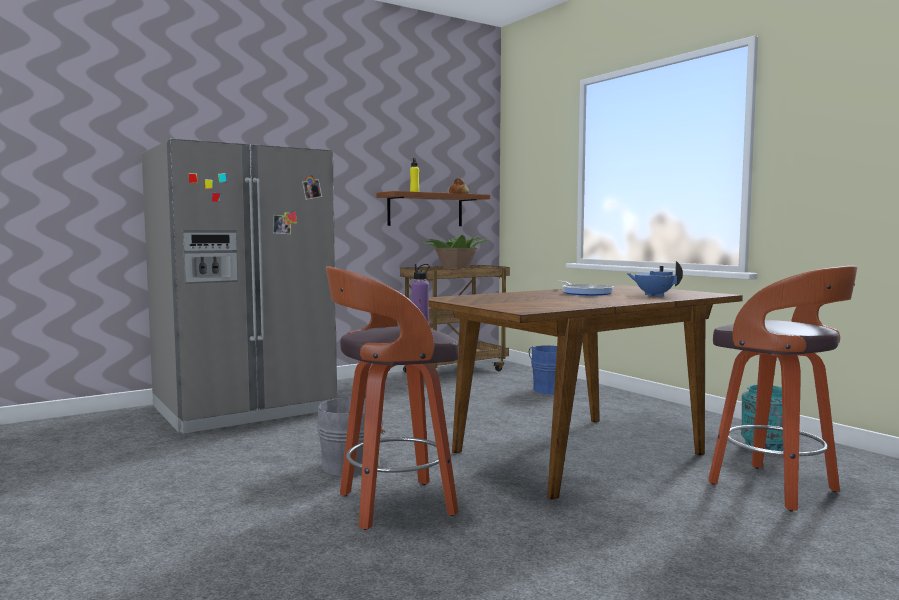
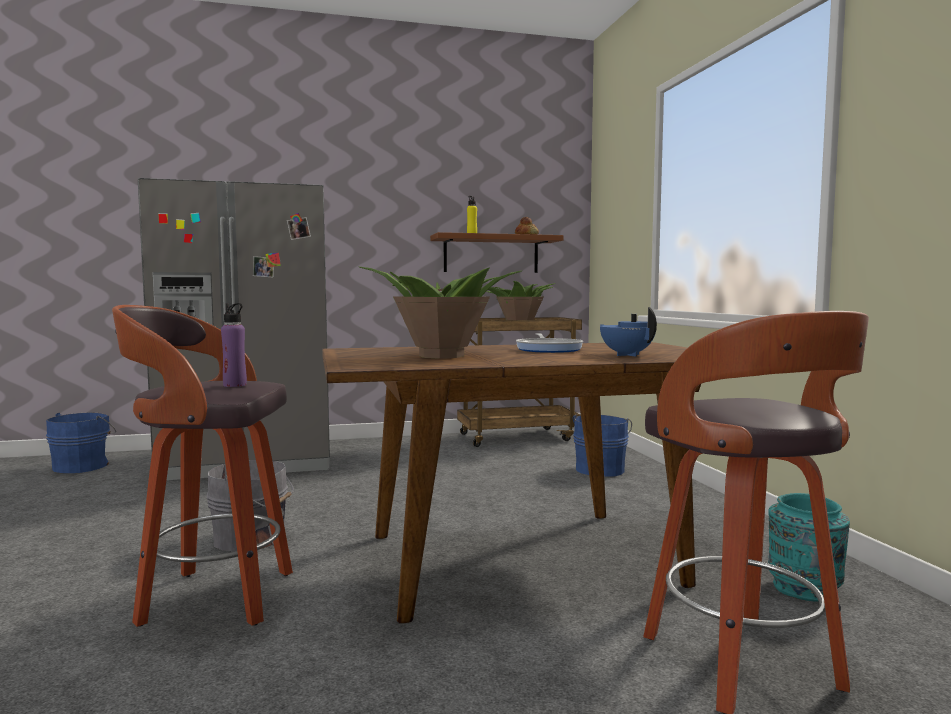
camera: 20 degrees right, 0 degrees up
(71, 429) = (83, 466): none -> blue bucket
(537, 300) = (440, 356): none -> potted plant

